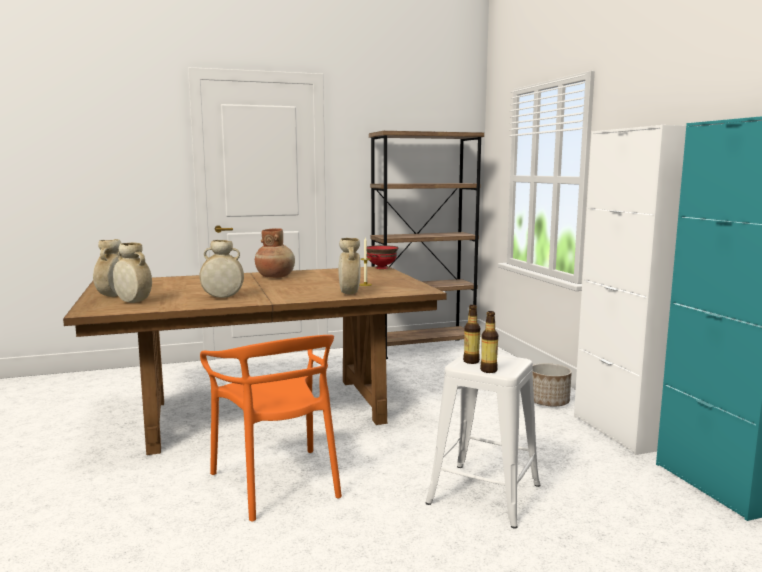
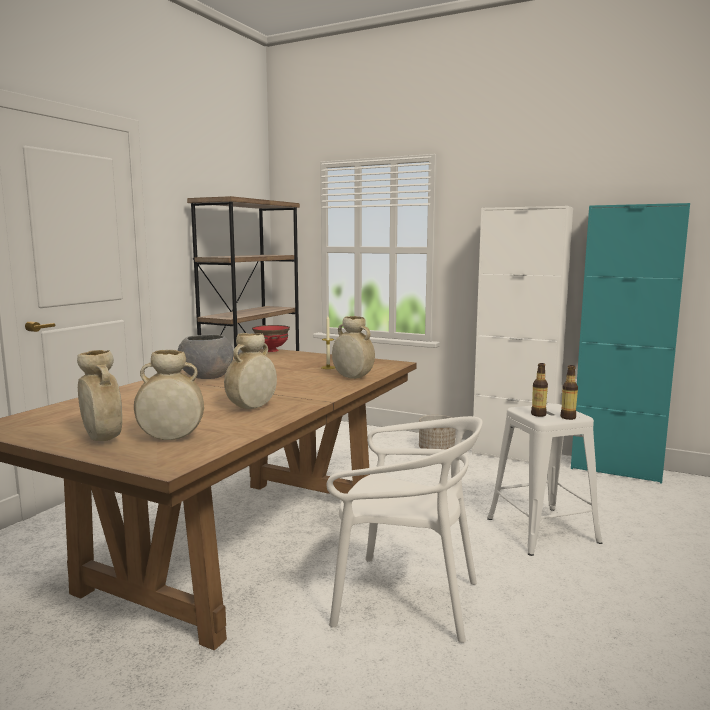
camera: 45 degrees left, 0 degrees up
(275, 277) = (206, 376): brown vase -> grey bowl
(278, 482) = (405, 599): orange chair -> white chair

